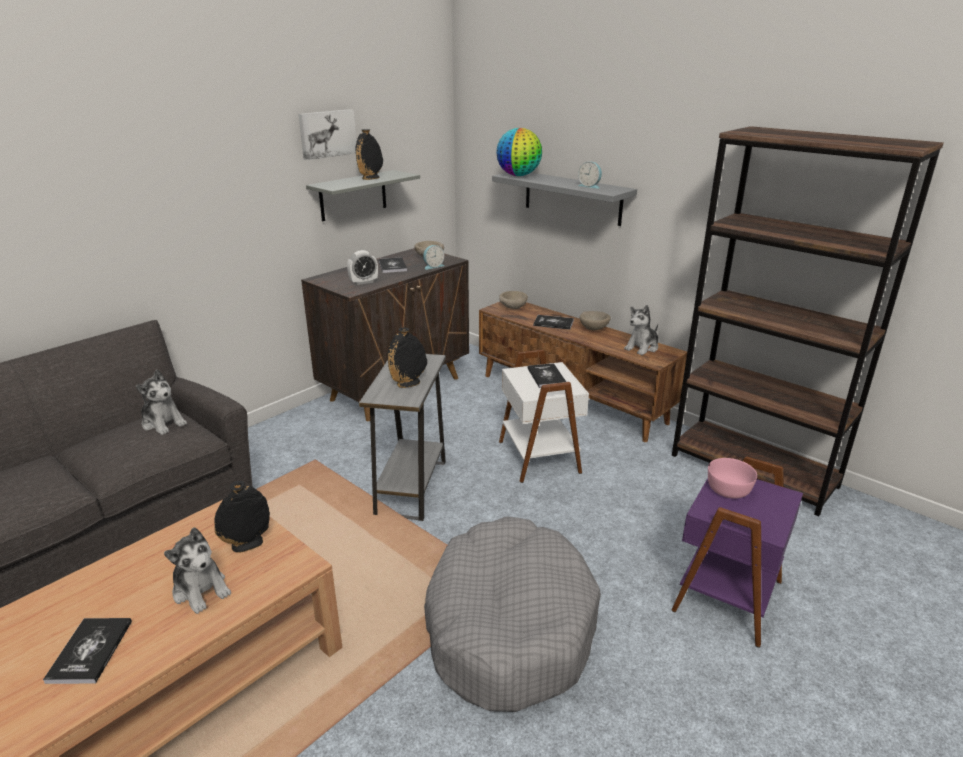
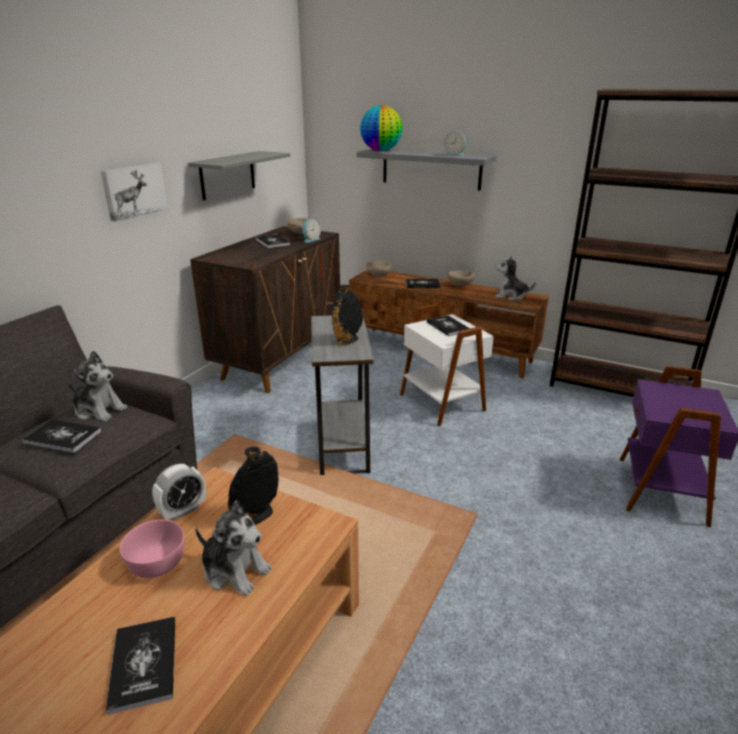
camera: 15 degrees left, 0 degrees up
(120, 444) = (62, 437): none -> book
(327, 134) = (203, 111): picture -> picture (133, 191)
(363, 282) = (256, 256): alarm clock -> alarm clock (183, 511)
(371, 178) = (246, 156): black vase -> none
(508, 626) = (501, 551): grey dog bed -> none
(642, 348) = (510, 296): plush toy -> plush toy turned 75 degrees clockwise
(729, 489) = (663, 395): pink bowl -> pink bowl (158, 562)

